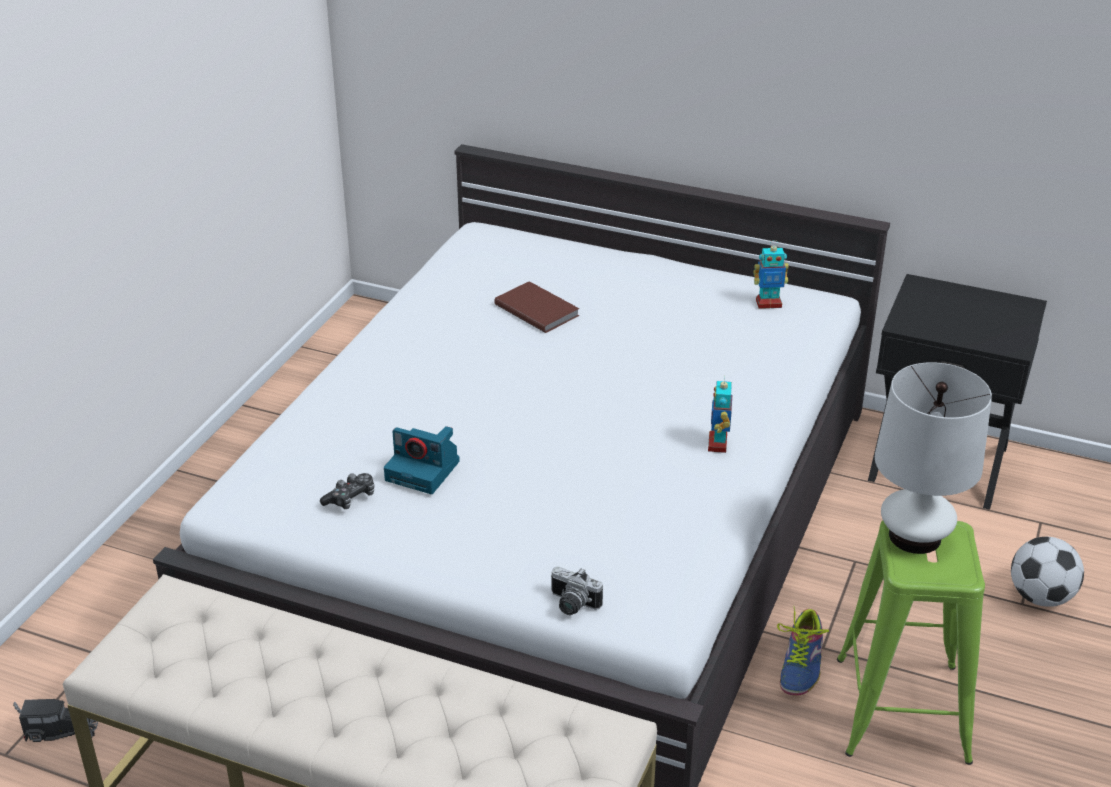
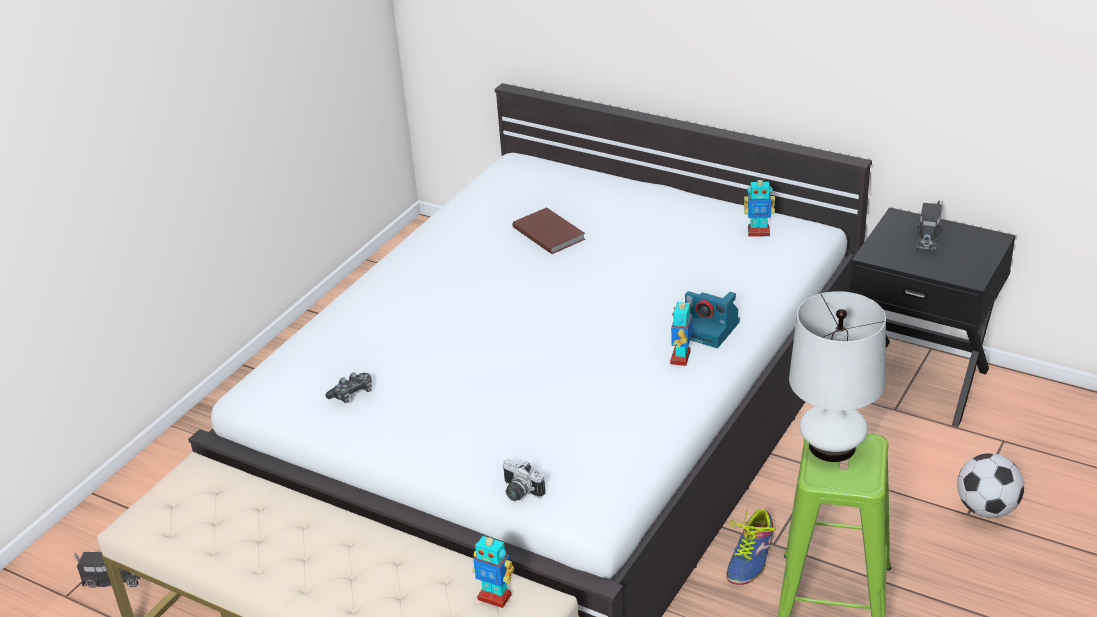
camera: 10 degrees right, 0 degrees up
(424, 471) = (419, 372): camera -> camera (710, 329)
(564, 728) = (495, 597): none -> toy robot
(956, 305) = (928, 237): none -> toy truck

